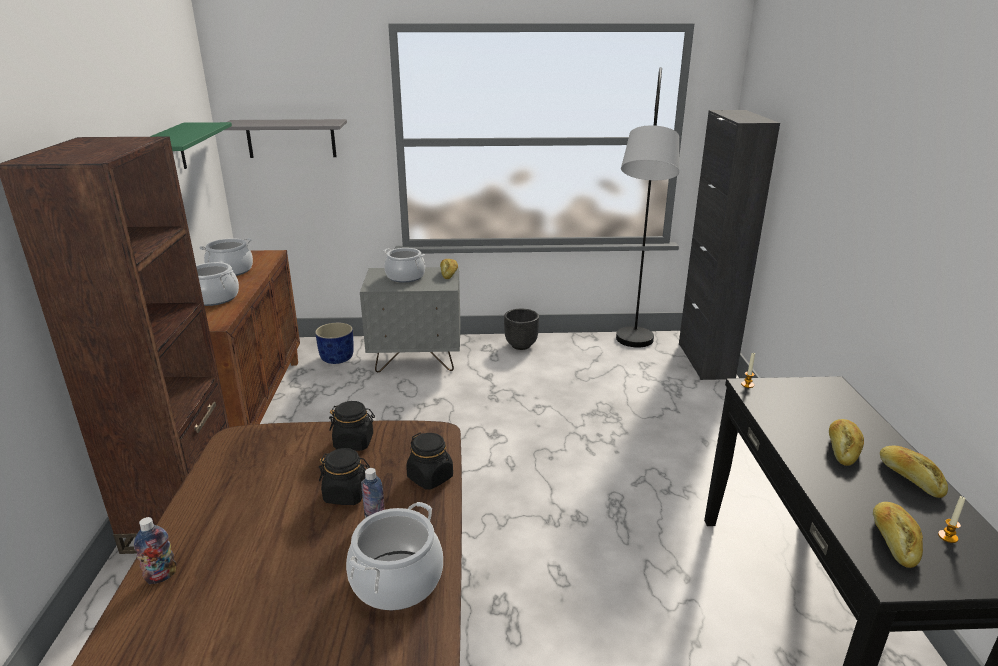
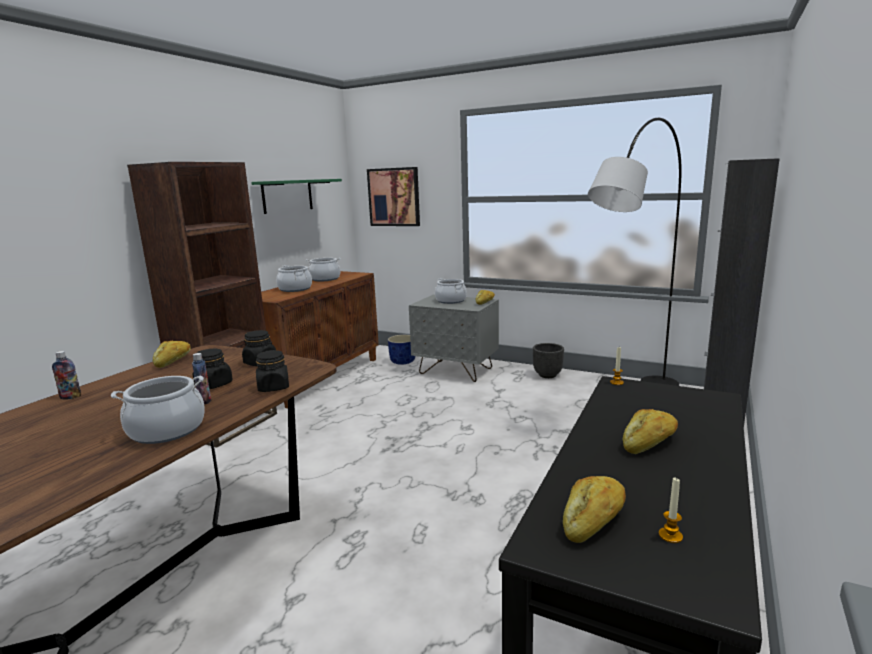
camera: 30 degrees right, 10 degrees down
(291, 138) = (394, 197): grey shelf -> picture
(909, 478) = (698, 480): bread -> bread (174, 360)

